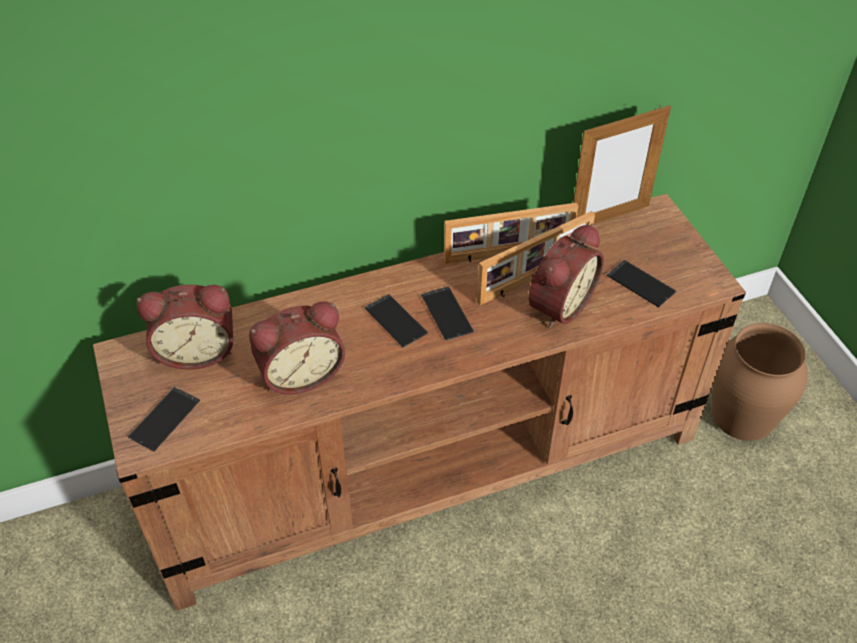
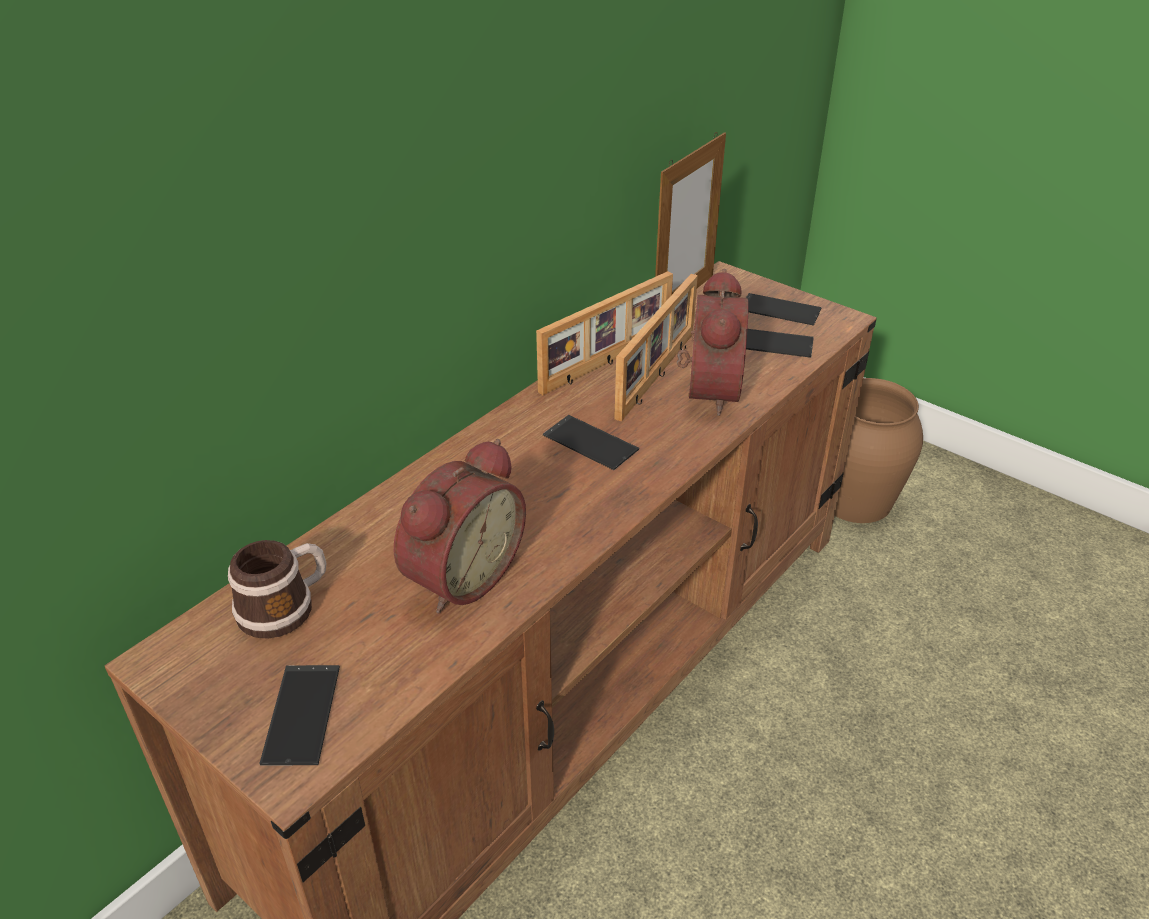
camera: 30 degrees left, 10 degrees down
(197, 350) = (285, 607): alarm clock -> mug
(395, 321) = (535, 472): phone -> phone (780, 310)

